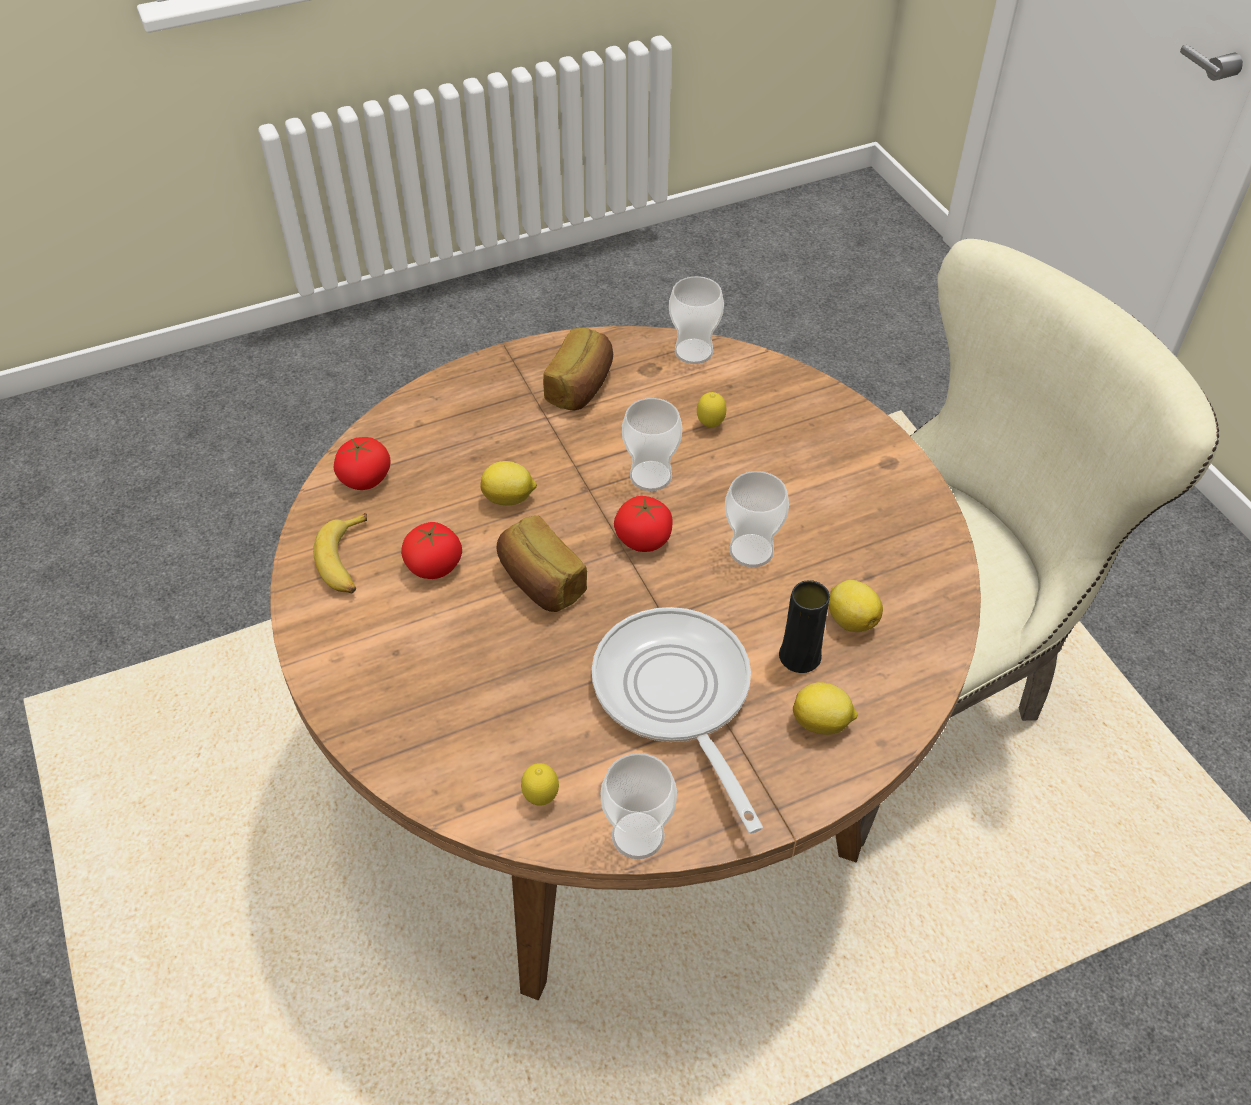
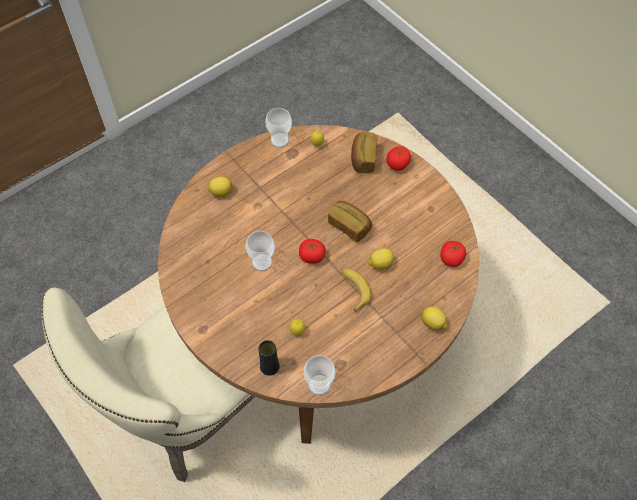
camera: 165 degrees right, 10 degrees up
(346, 561) = (436, 216): banana -> banana (354, 289)
(434, 566) = (398, 222): tomato -> tomato (397, 164)
(581, 387) = (372, 342): bread -> bread (363, 159)
(651, 476) = (318, 292): cup -> none
(676, 697) = (279, 190): frying pan -> none
(799, 656) = (233, 217): black vase -> black vase (269, 366)
(851, 619) = (213, 238): lemon -> lemon (433, 323)

